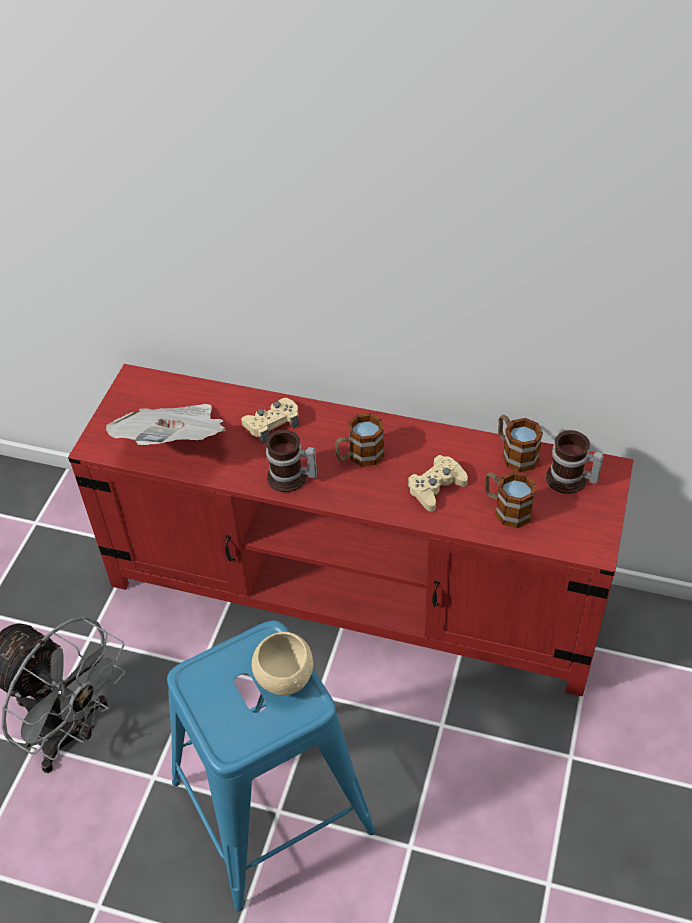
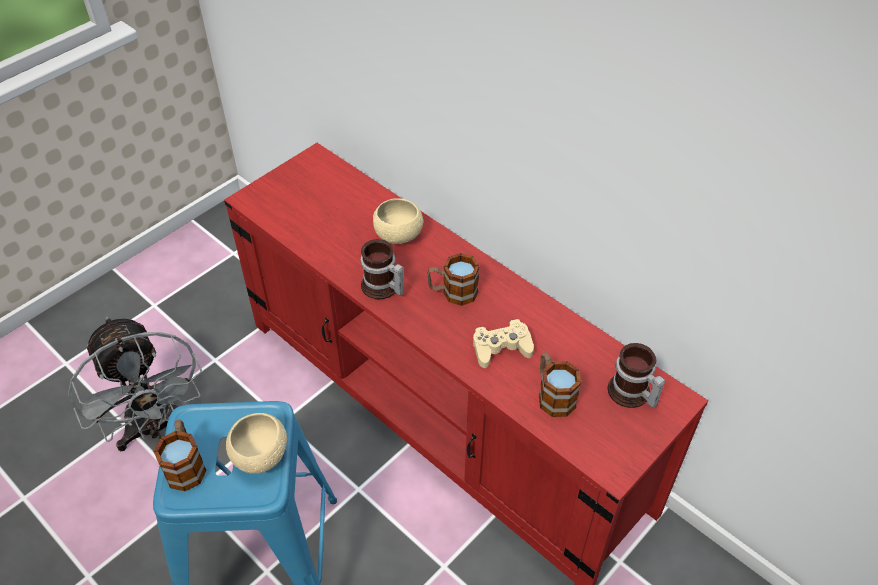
camera: 25 degrees right, 0 degrees up
(175, 444) = (310, 222): newspaper -> none
(272, 424) = (398, 235): beige game controller -> beige bowl
(515, 453) = (594, 347): mug -> mug (186, 464)

